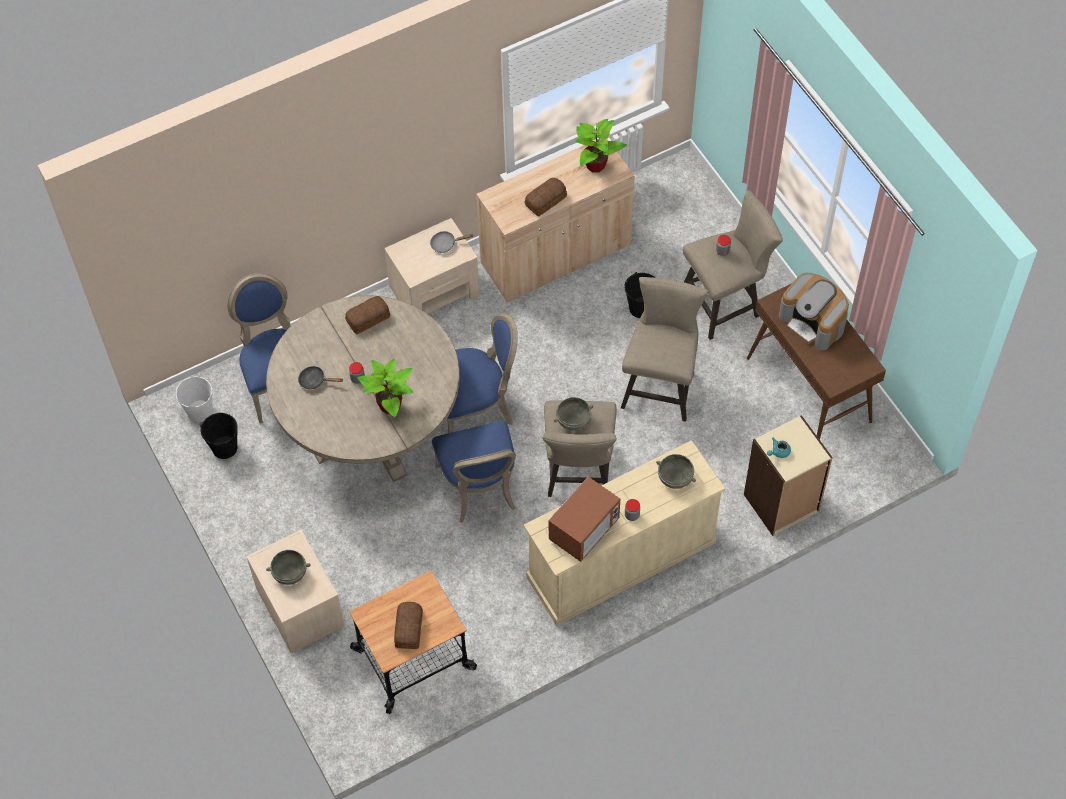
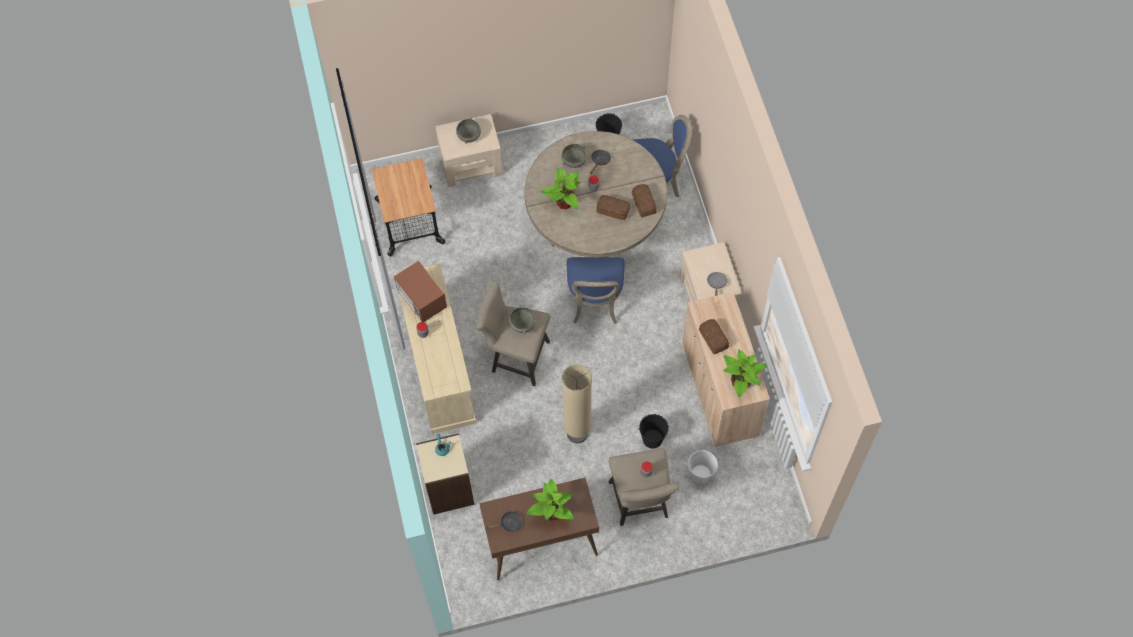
camera: 105 degrees right, 5 degrees up
(199, 411) = (642, 129): white bucket -> white bucket (701, 474)
(409, 628) = (397, 190): bread -> bread (613, 210)
(480, 489) = (526, 289): blue chair -> none
(660, 385) = (577, 433): beige stool -> beige floor lamp
(675, 478) = (443, 370): grey bowl -> grey bowl (574, 161)
(813, 322) = (552, 513): coffee machine -> potted plant
(843, 361) = (509, 524): none -> black frying pan

